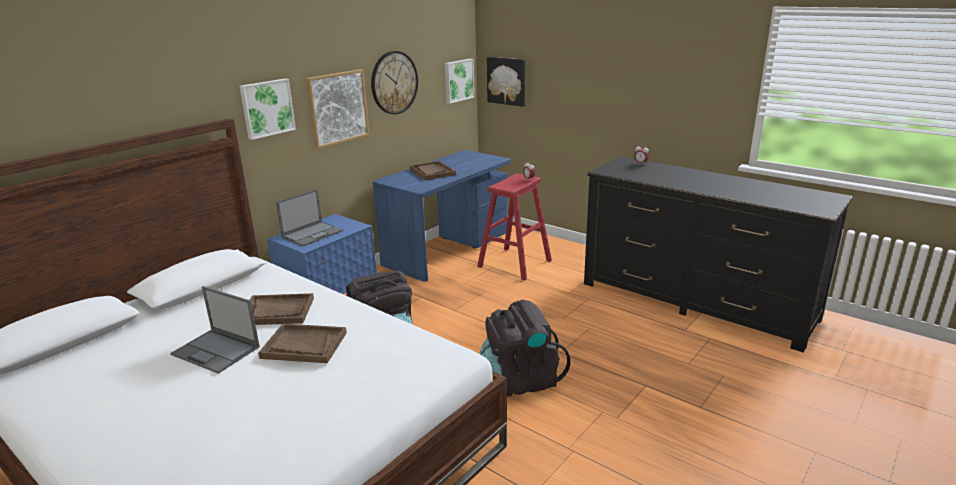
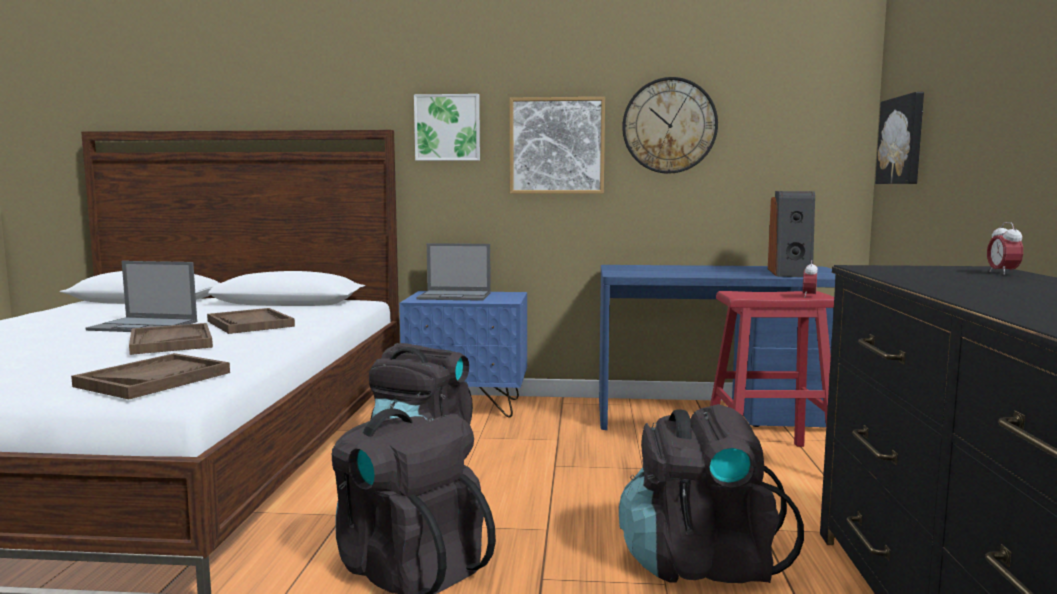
camera: 55 degrees right, 15 degrees down
(216, 351) = (144, 326): laptop -> laptop turned 75 degrees counterclockwise
(432, 172) = (694, 269): brown tray -> brown tray (154, 379)
(458, 80) = (822, 142): picture -> none
(475, 161) = (791, 273): none -> speaker
(581, 315) = (700, 563): none -> black backpack

